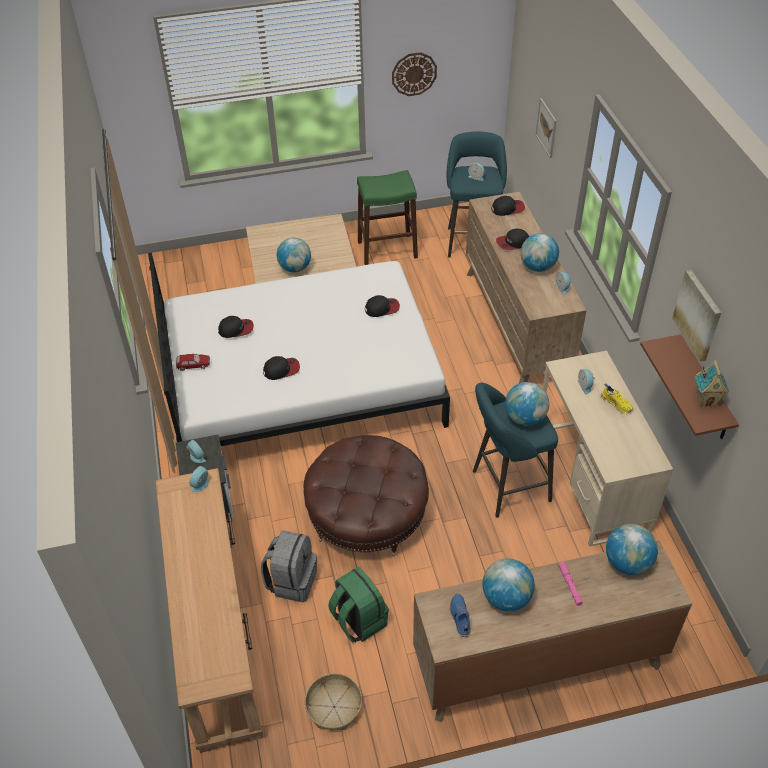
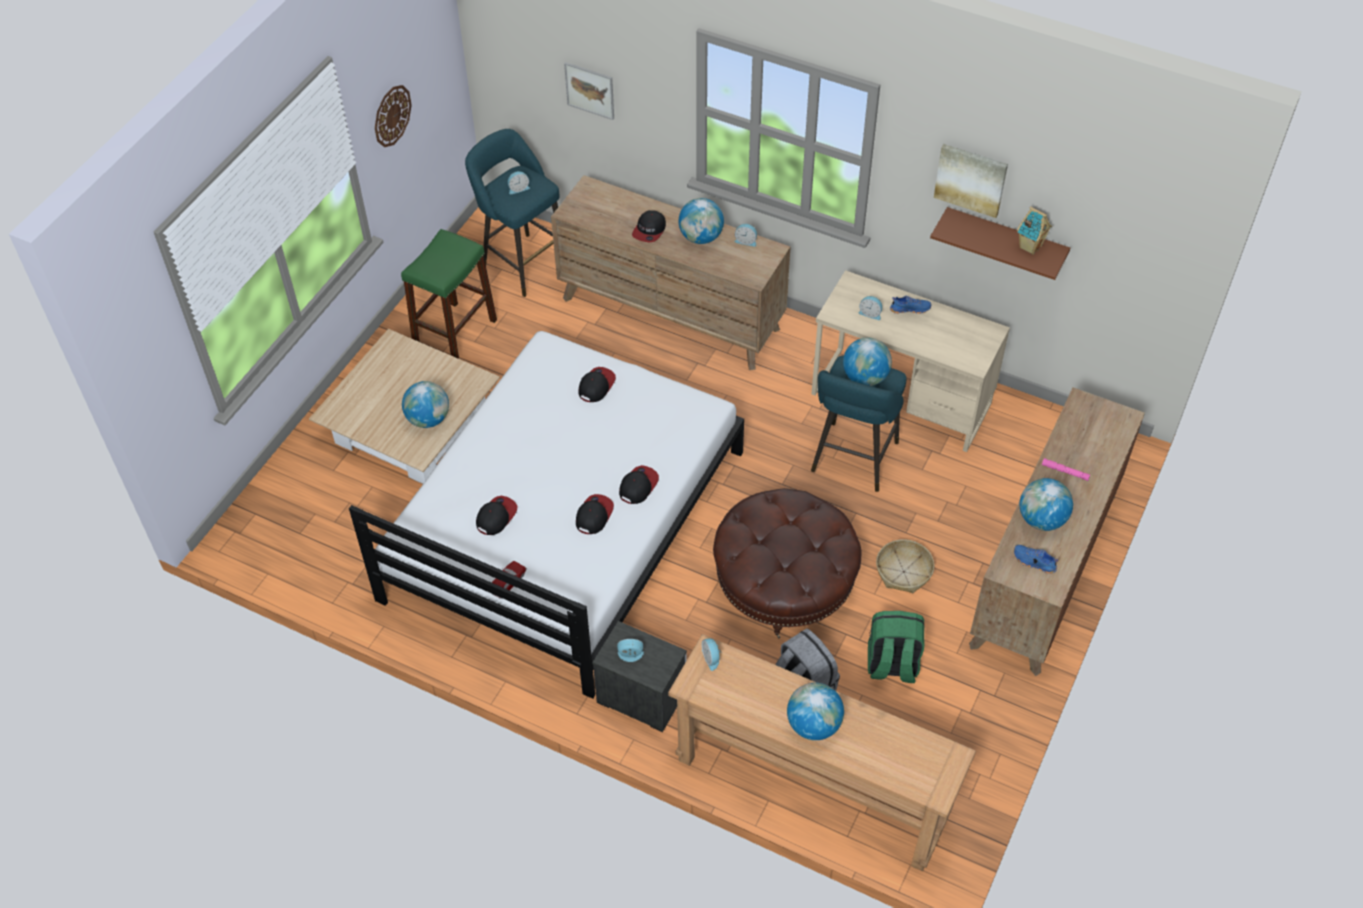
camera: 50 degrees left, 5 degrees up
(334, 707) = (962, 740): basket -> basket (903, 572)
(508, 209) = (598, 200): cap -> cap (638, 486)
(617, 403) = (910, 308): yellow shoe -> blue shoe
(627, 563) = (1076, 422): globe -> globe (813, 725)

